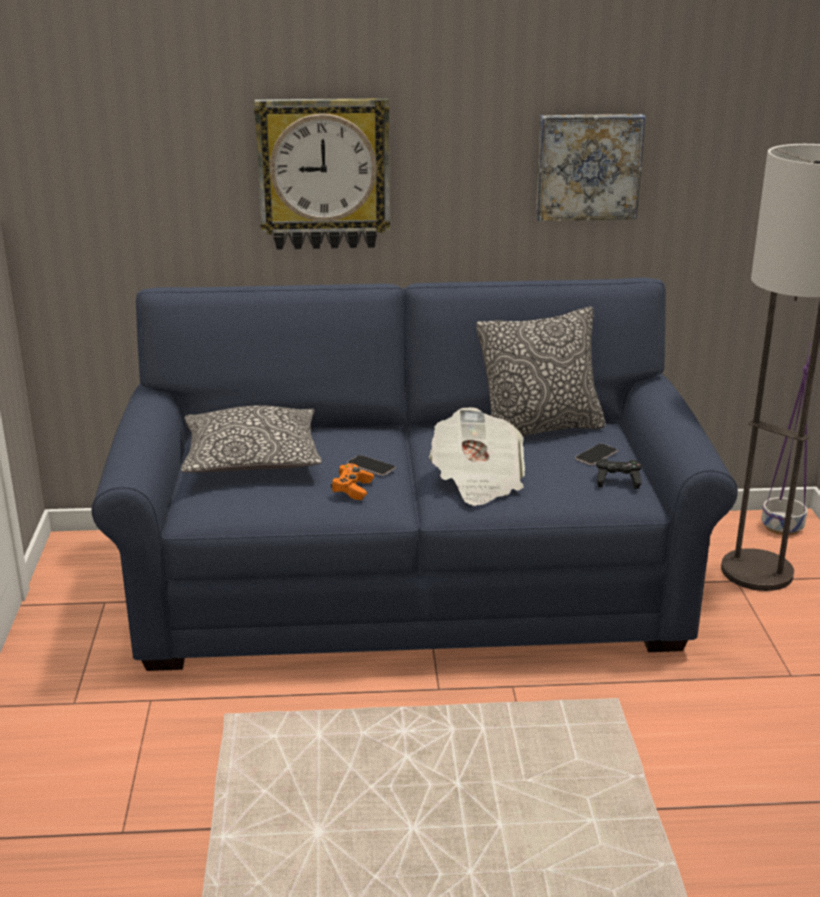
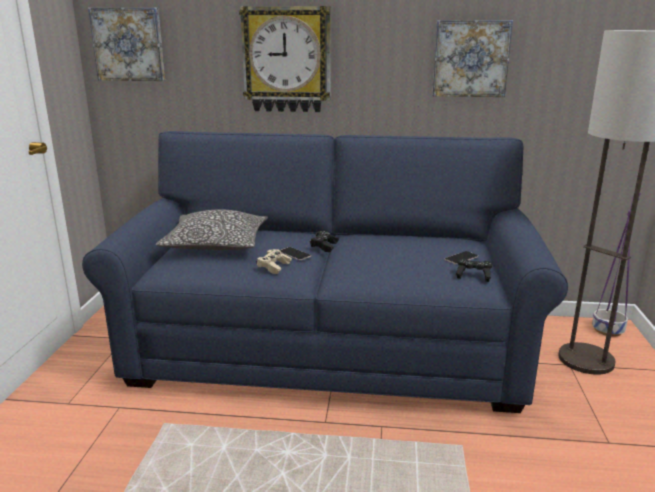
camera: 10 degrees right, 5 degrees down
(76, 156) = (129, 44): none -> picture
(352, 489) = (274, 267): orange game controller -> beige game controller
(406, 450) = (324, 246): none -> black game controller
(477, 481) = (367, 268): newspaper -> none
(539, 429) = (424, 240): pillow -> none

